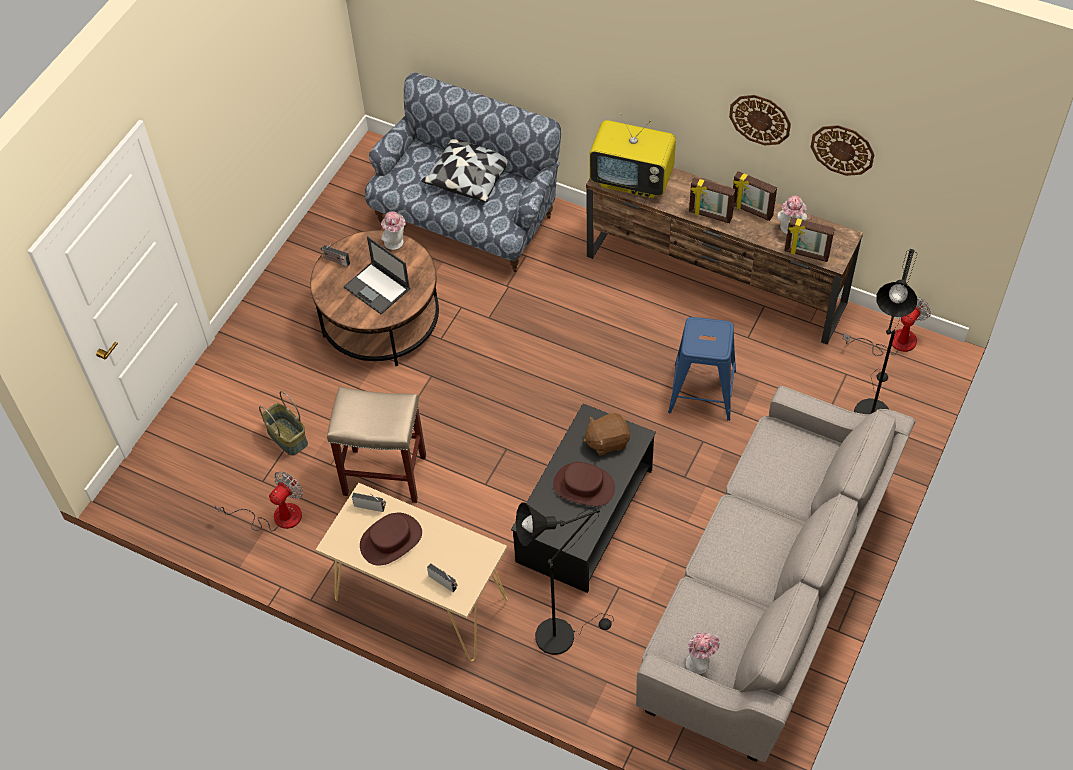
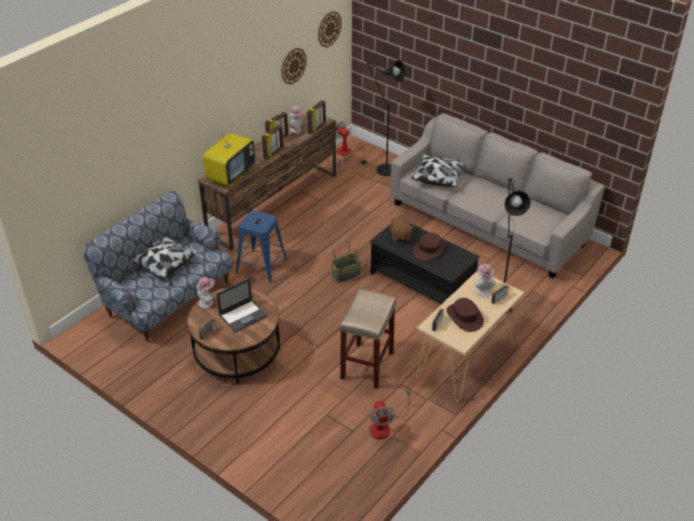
camera: 80 degrees left, 15 degrees down
(276, 516) = (385, 426): fan -> fan turned 150 degrees counterclockwise
(288, 437) = (319, 413): basket -> basket (346, 274)
(700, 662) = (552, 223): hat -> hat (483, 290)
(701, 391) = (350, 223): blue stool -> blue stool (261, 266)
(760, 119) = (259, 83): wall clock -> wall clock (329, 29)
(782, 468) = (438, 177): none -> pillow

